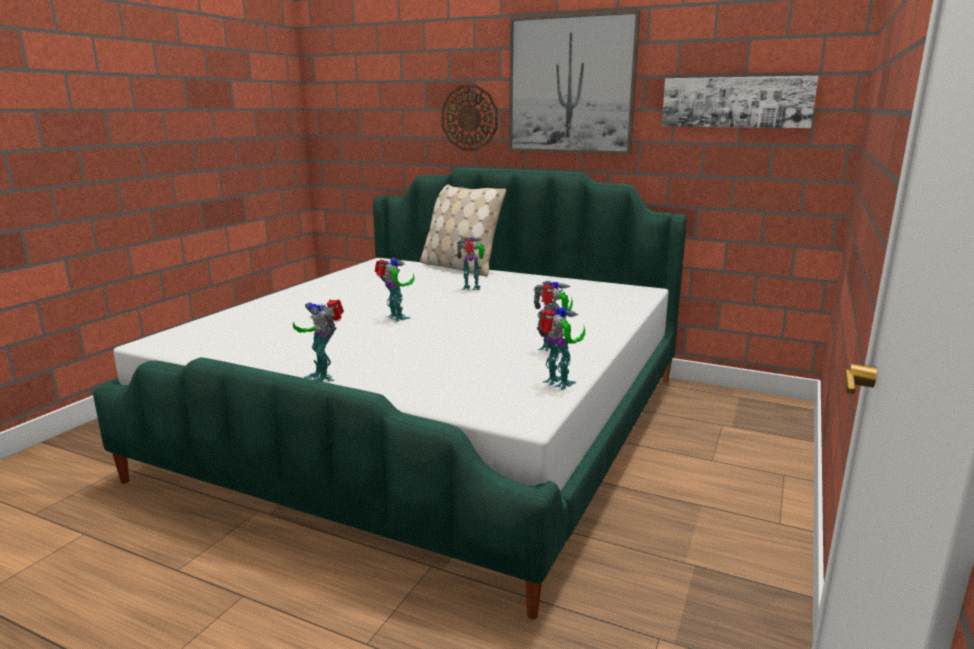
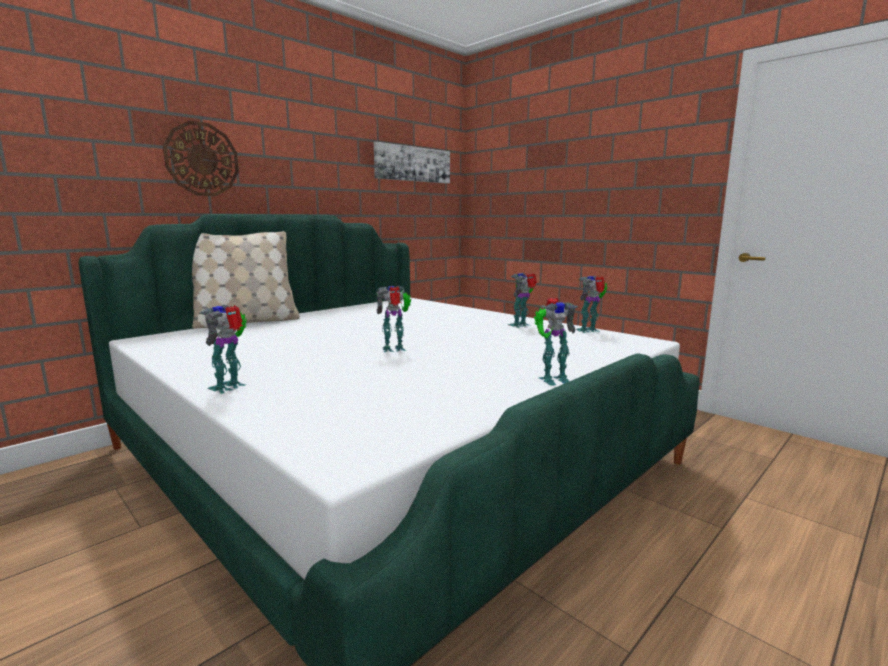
camera: 70 degrees left, 5 degrees down
(472, 288) = (331, 325): toy robot -> toy robot (230, 387)
(571, 85) = (305, 137): picture -> none

